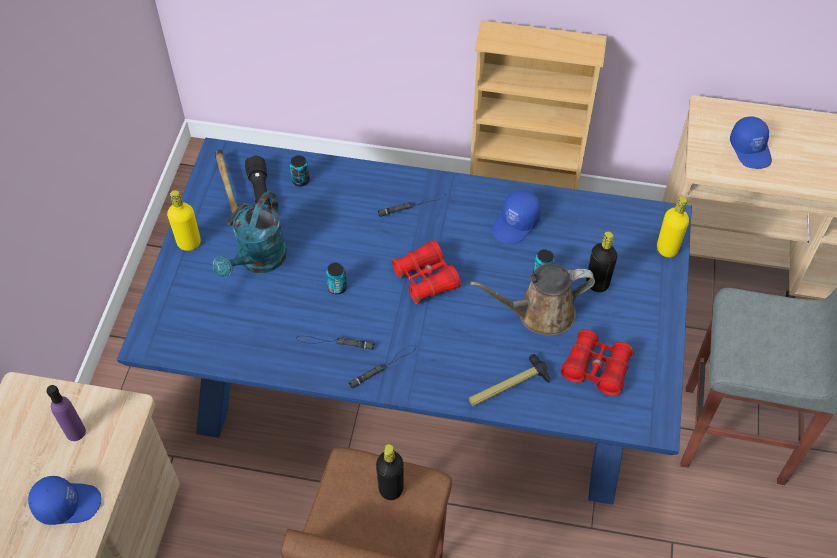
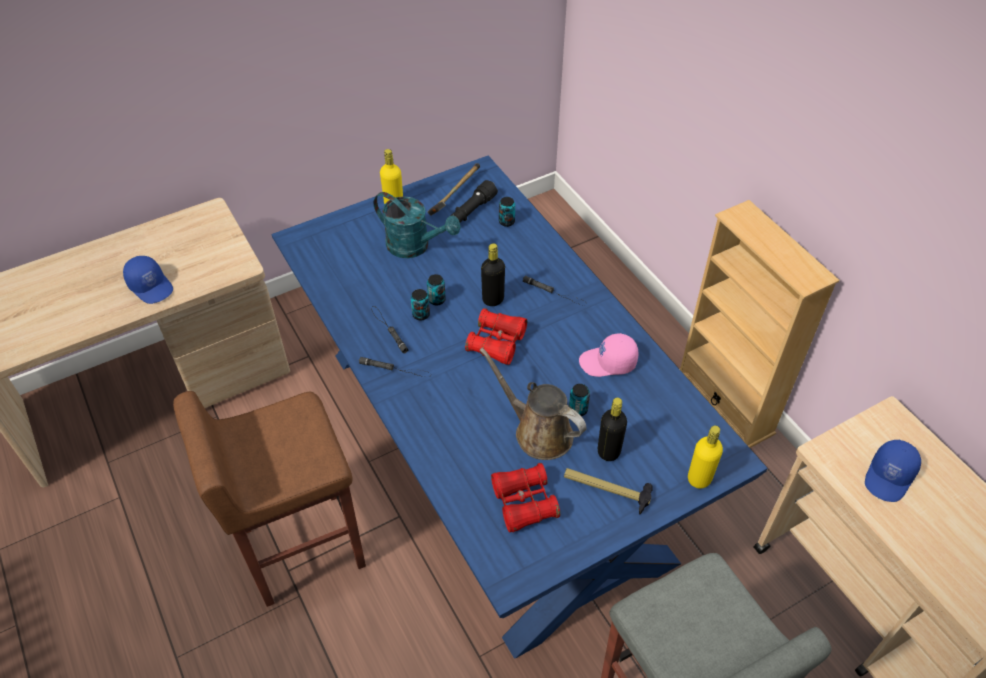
camera: 50 degrees right, 5 degrees down
(75, 432) = (205, 255): purple bottle -> none
(258, 261) = (415, 246): turquoise watering can -> turquoise watering can turned 135 degrees counterclockwise
(342, 309) = (421, 314): none -> can
(391, 488) = (304, 445): black bottle -> black bottle (493, 299)
(508, 387) = (449, 455): hammer -> hammer (606, 490)
(516, 224) = (608, 363): blue cap -> pink cap

